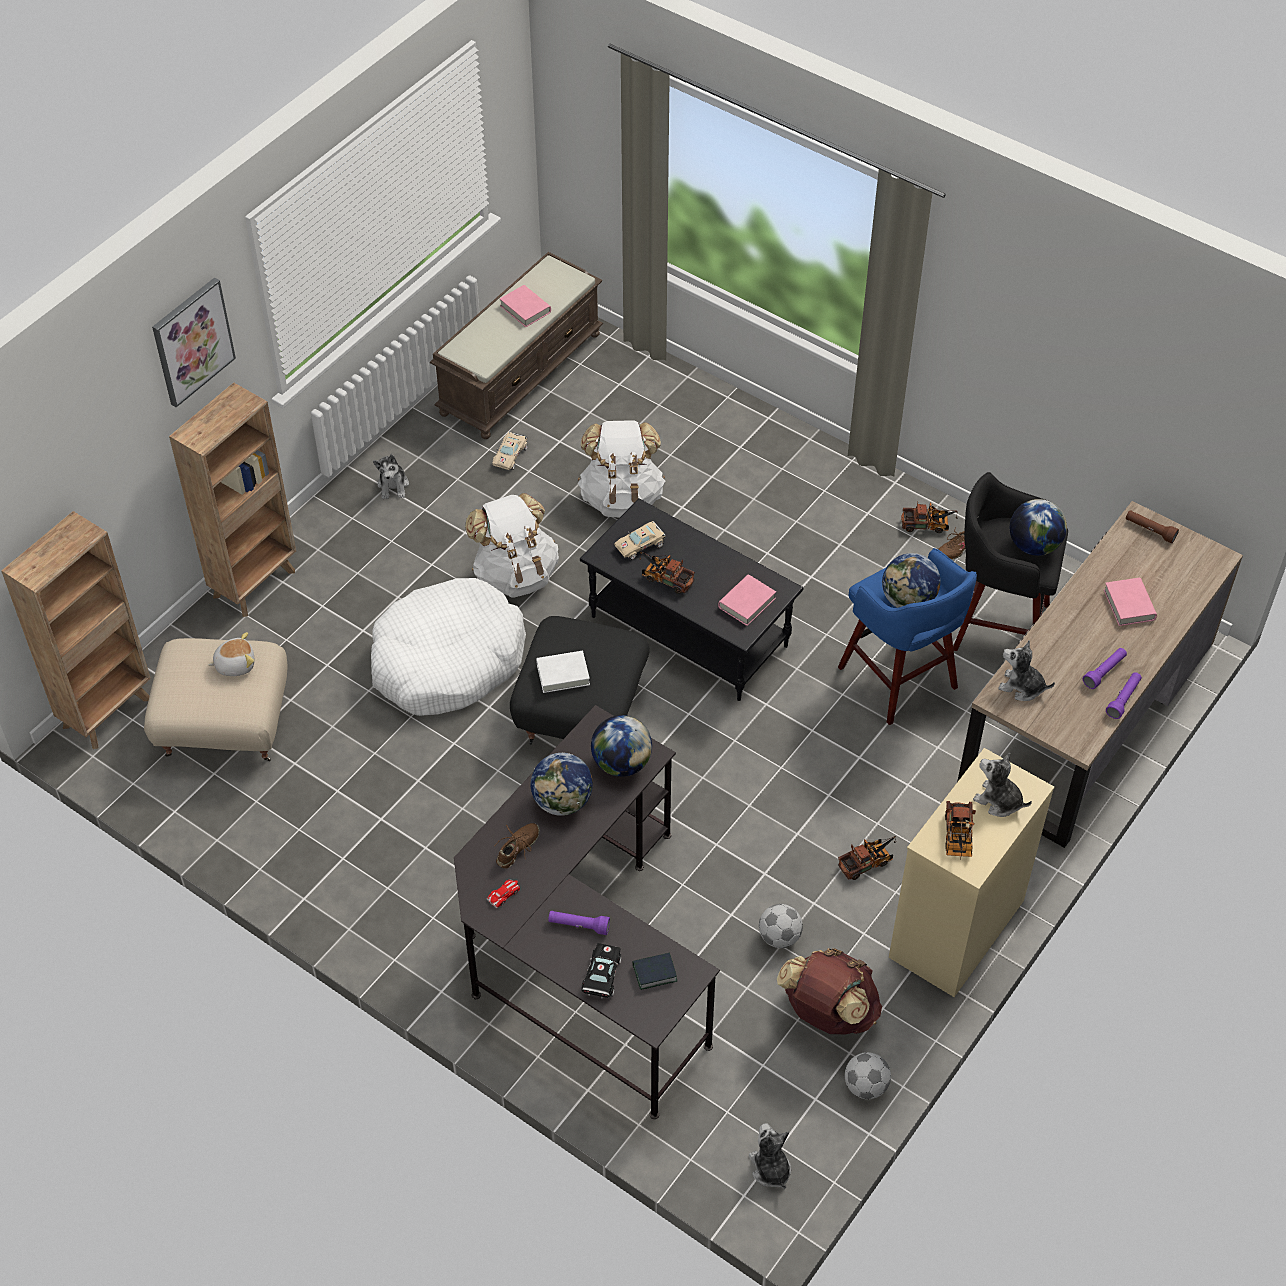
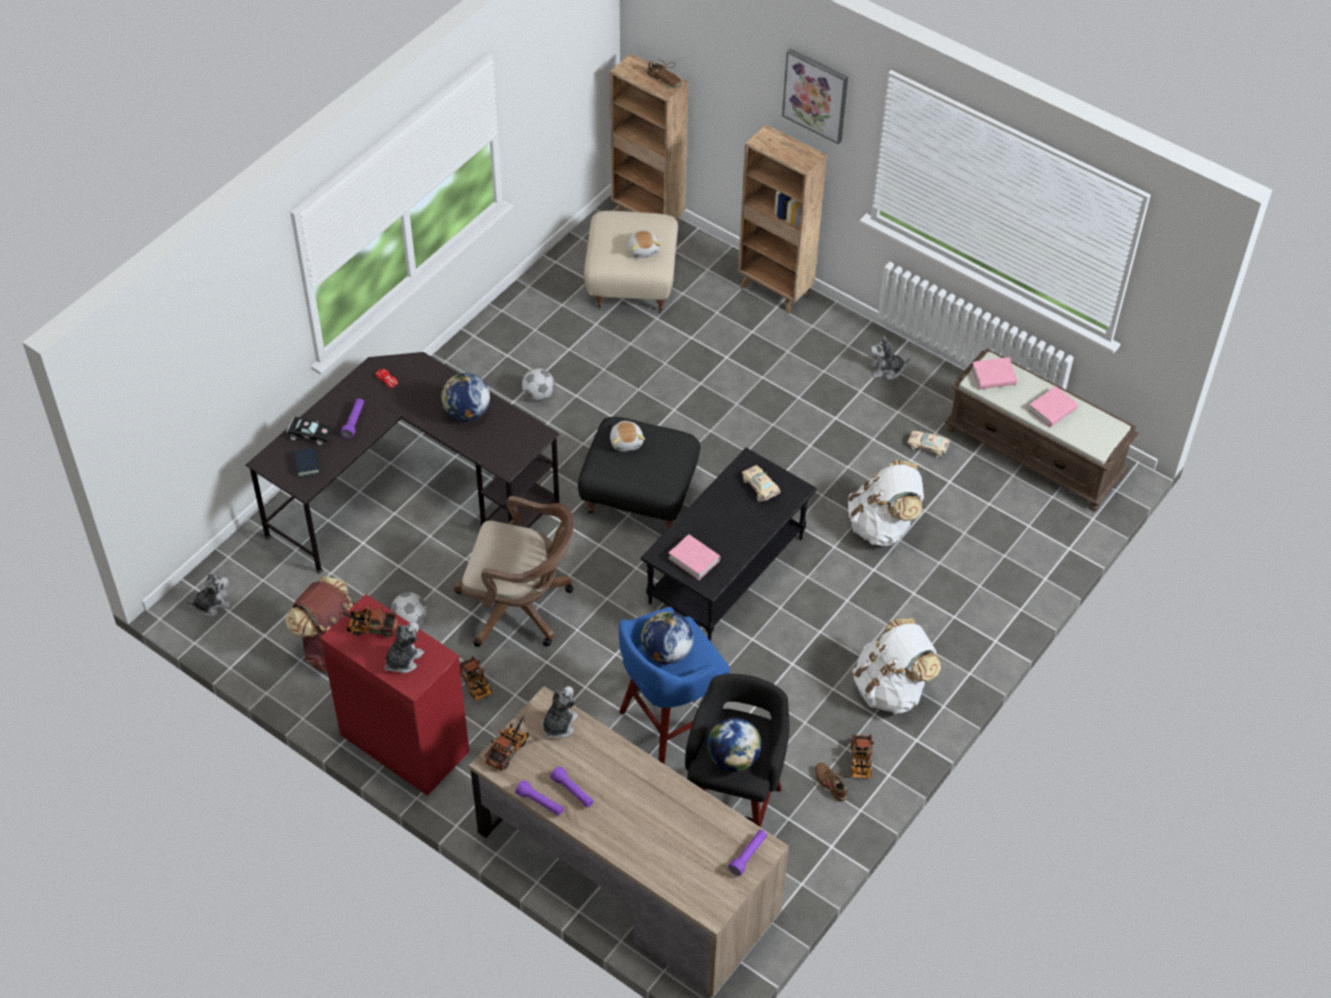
camera: 90 degrees right, 0 degrees up
(447, 661) = (694, 410): white dog bed -> none
(515, 574) = (789, 452): white backpack -> white backpack (891, 688)
(518, 849) = (426, 387): brown shoe -> brown shoe (664, 80)
(563, 674) = (627, 441): white book -> plush toy
(621, 763) = (500, 448): globe -> none
(664, 578) = (722, 503): toy truck -> toy truck (509, 748)
(753, 823) = (520, 607): none -> brown office chair
(865, 1086) = (270, 668): football -> football (539, 395)
(956, 930) = (403, 742): beige dresser -> red dresser
(1129, 605) = (652, 823): pink book -> pink book (993, 376)
(1149, 530) = (748, 855): brown flashlight -> purple flashlight

